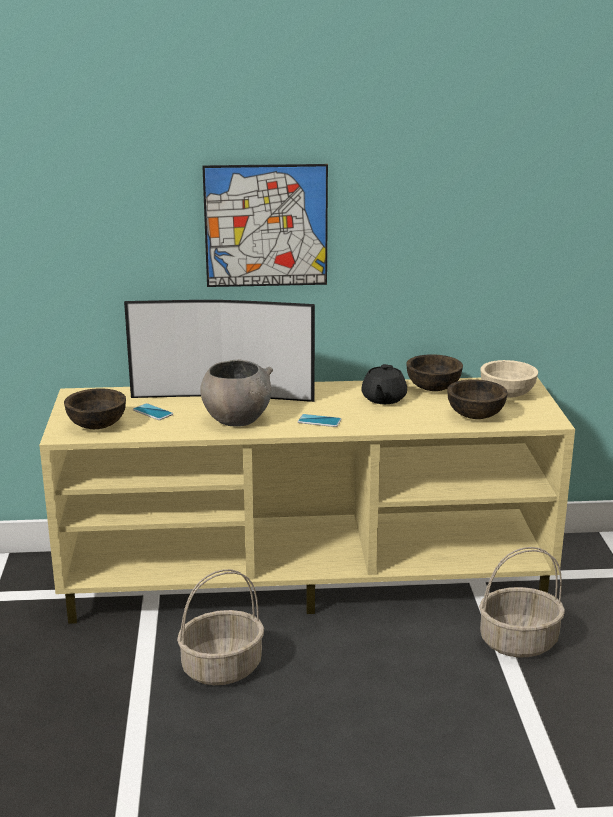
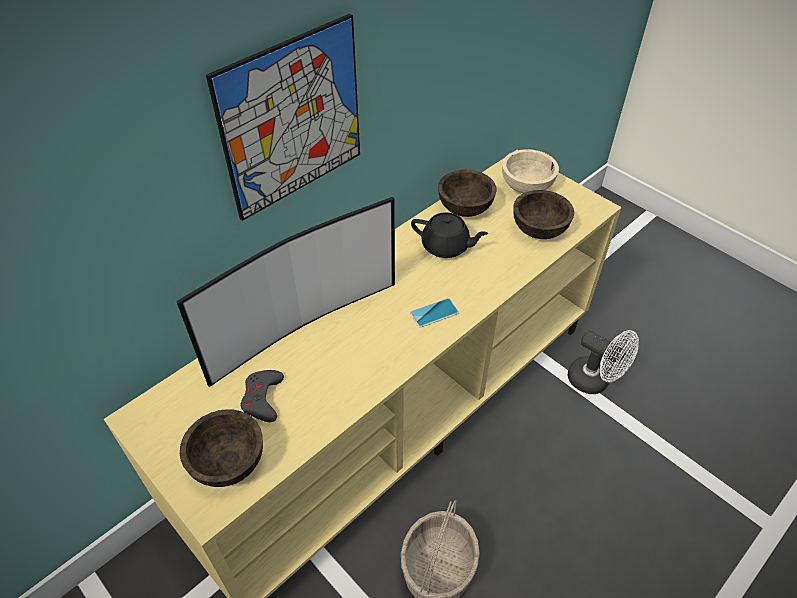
camera: 40 degrees left, 25 degrees up
(153, 412) = (263, 398): phone -> grey game controller
(236, 419) = (358, 357): grey bowl -> none
(383, 399) = (446, 247): black teapot -> black teapot turned 45 degrees counterclockwise
(519, 641) = (595, 381): basket -> white fan

